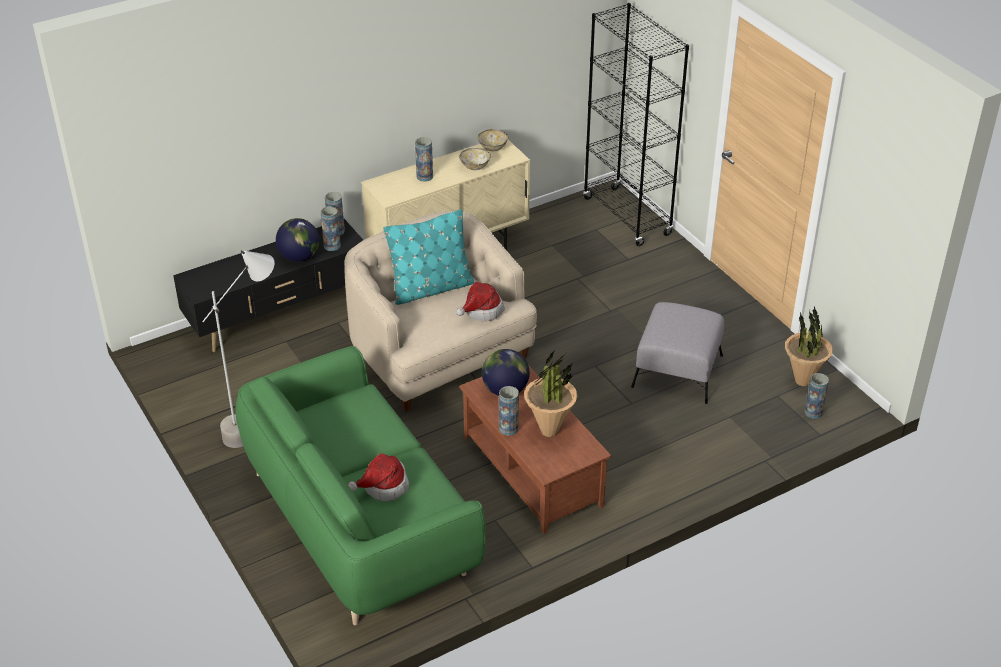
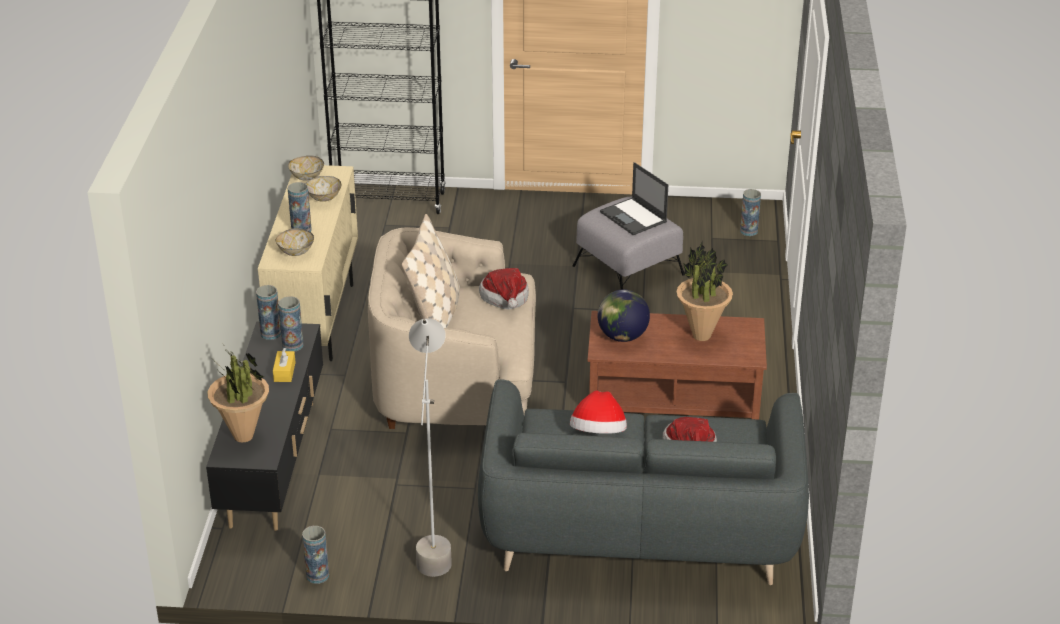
camera: 55 degrees left, 5 degrees down
(299, 257) = (284, 372): globe -> yellow tissue box
(360, 522) = (640, 528): green sofa -> grey sofa
(363, 430) = (598, 434): none -> hat
(396, 187) = (296, 251): none -> bowl
(431, 288) = (435, 315): turquoise pillow -> beige pillow
(508, 428) = (676, 355): vase -> vase (317, 575)
(684, 327) = (634, 217): none -> laptop
(802, 381) = (707, 218): potted plant -> potted plant (244, 436)

